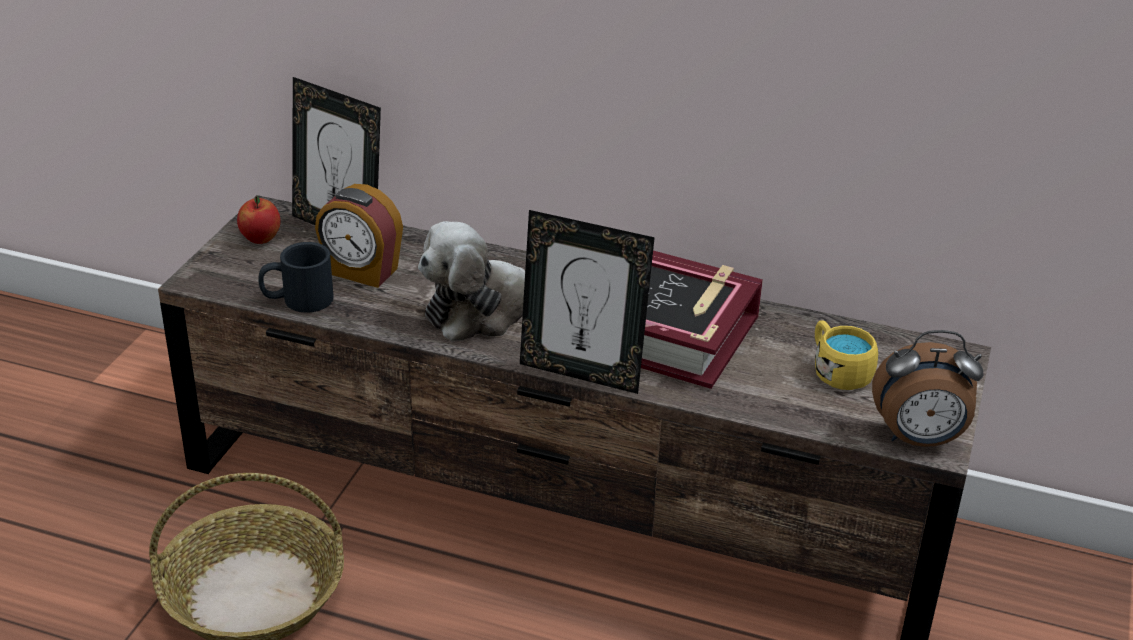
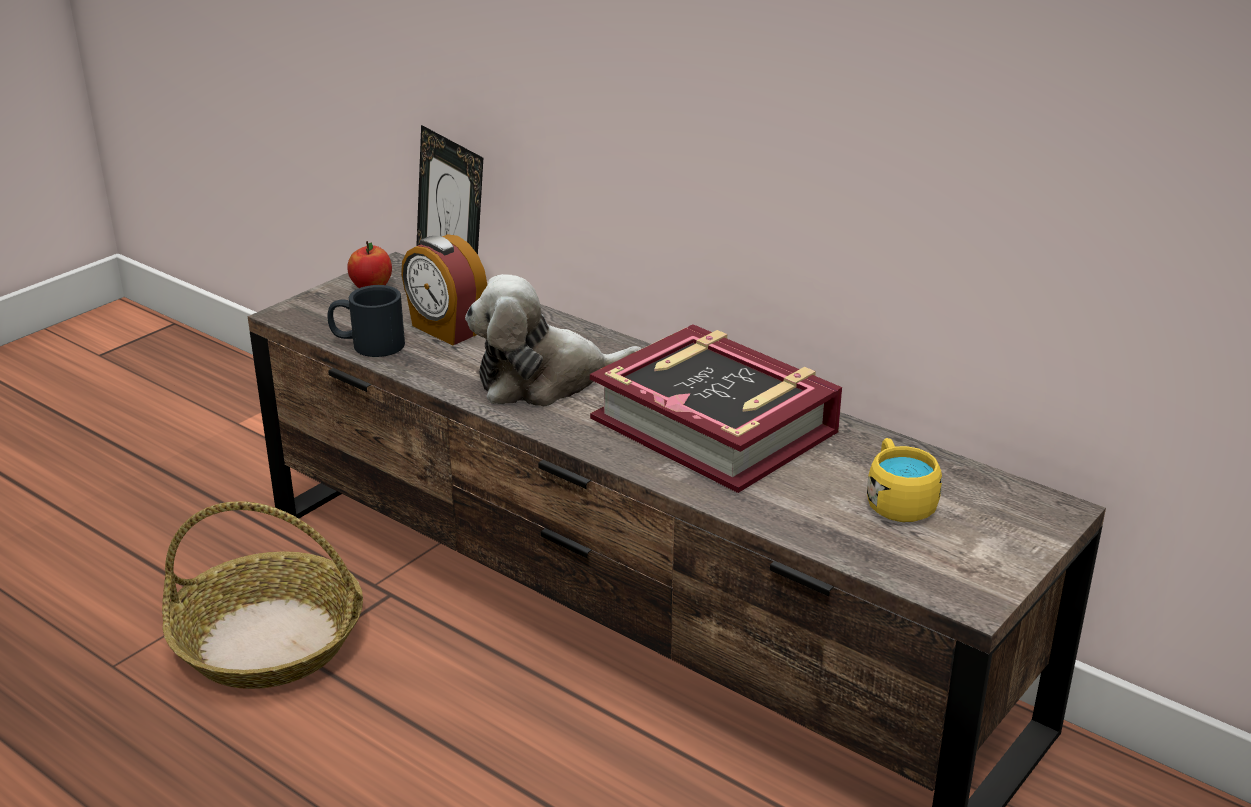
camera: 20 degrees right, 5 degrees down
(581, 372) = (606, 454): picture frame -> none
(918, 439) = (953, 587): alarm clock -> none

